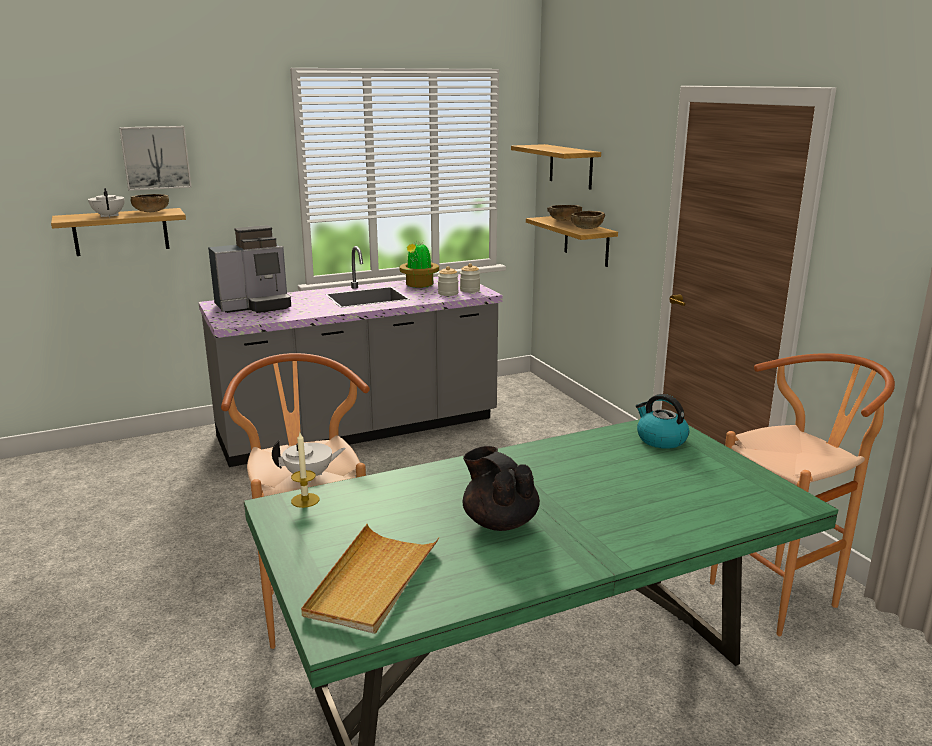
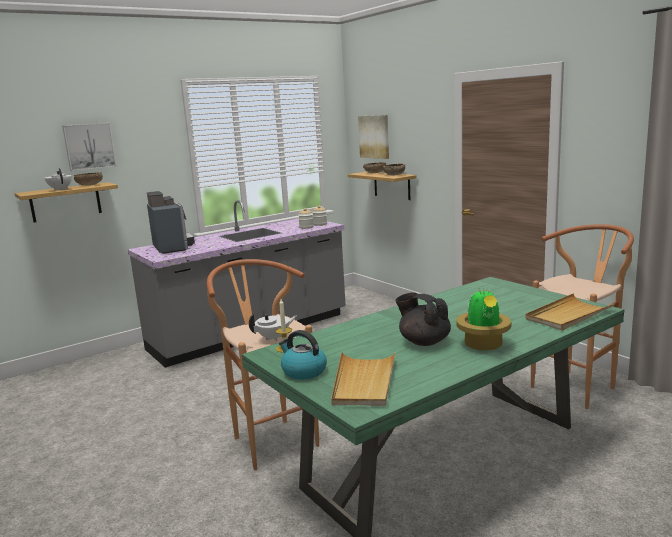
camera: 10 degrees left, 5 degrees down
(255, 306) = (173, 247): coffee machine -> coffee machine turned 75 degrees counterclockwise
(419, 285) = (282, 225): potted plant -> potted plant (483, 345)
(571, 166) = (374, 136): shelf -> picture
(660, 439) = (495, 289): kettle -> kettle (303, 371)
(742, 507) = (568, 315): none -> beige tray

